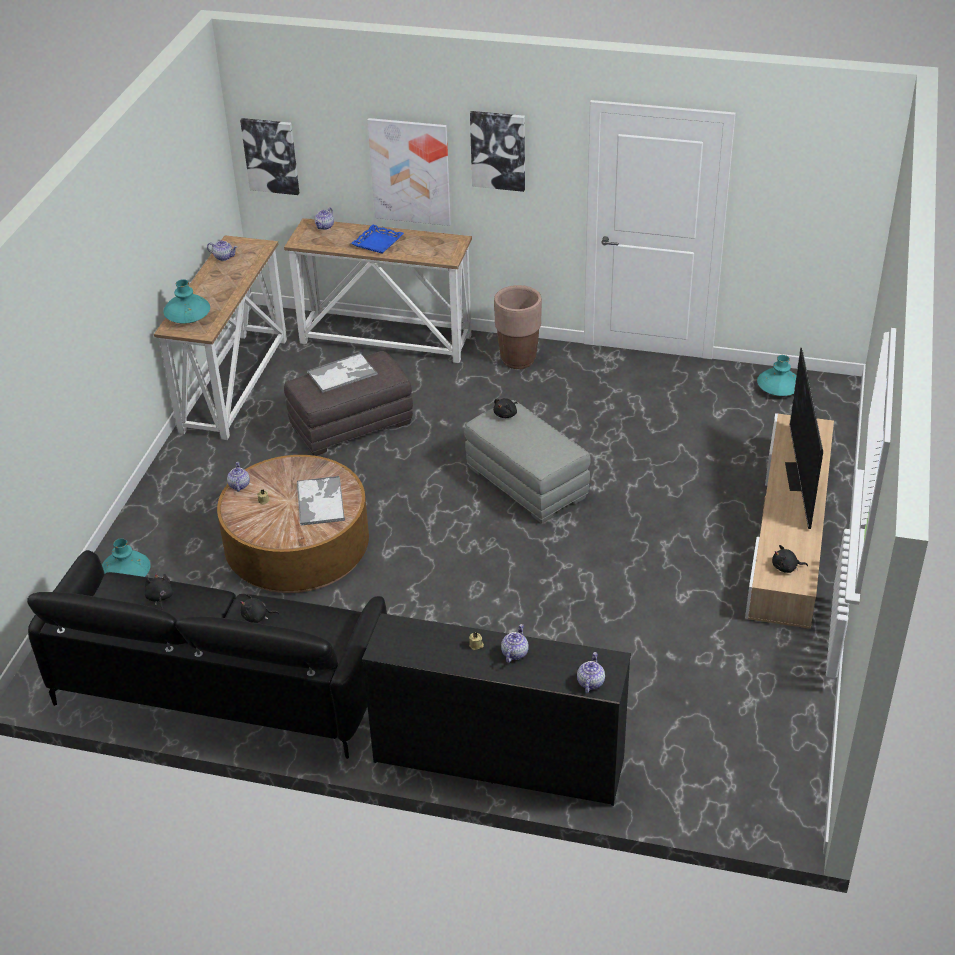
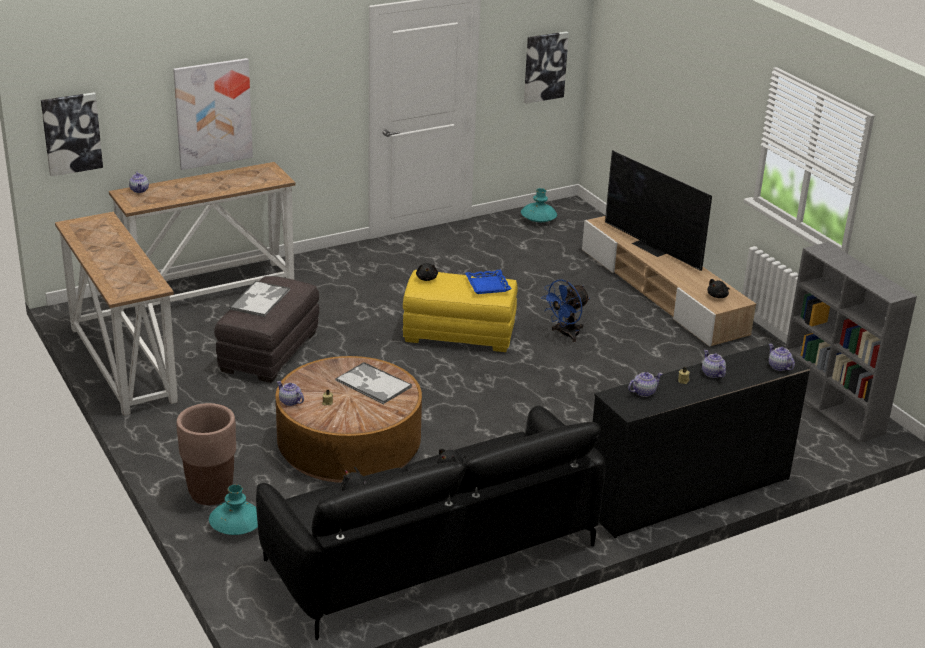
camera: 45 degrees left, 10 degrees down
(188, 317) = (121, 283): turquoise vase -> none
(224, 257) = (82, 236): teapot -> teapot (644, 392)
(377, 242) = (204, 187): blue tray -> blue tray (487, 285)
(498, 150) = (293, 71): picture -> picture (544, 67)
(518, 360) = (336, 265): brown planter -> brown planter (210, 493)
(527, 483) = (460, 333): grey ottoman -> yellow ottoman
(622, 532) = (565, 334): none -> blue fan
(777, 758) = (832, 408): none -> grey bookcase

